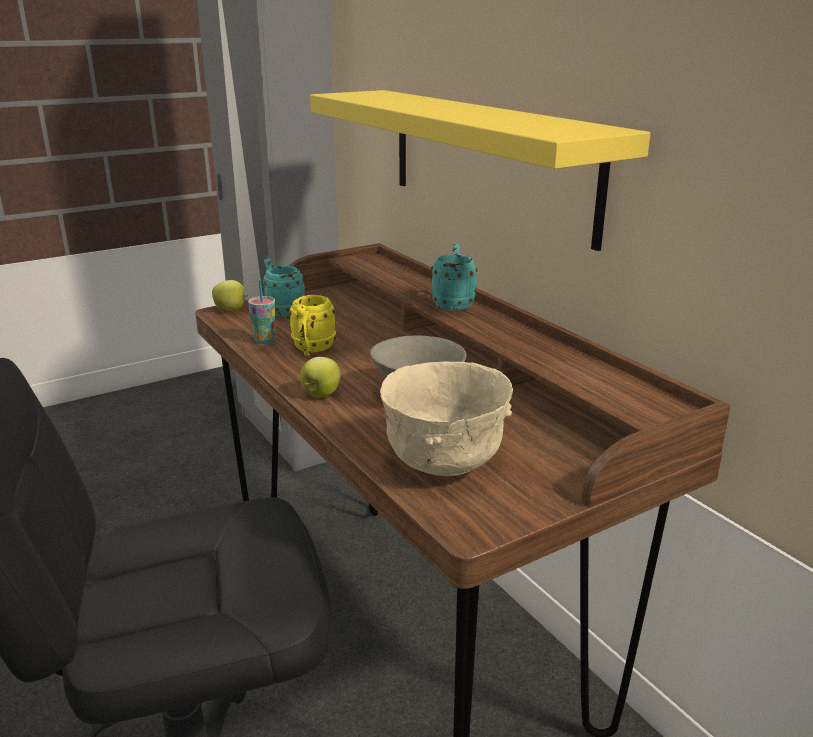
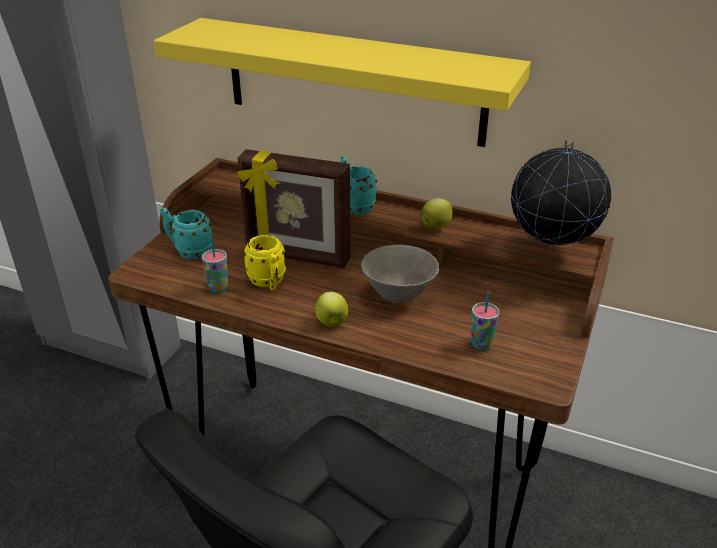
camera: 35 degrees left, 10 degrees up
(232, 310) = (143, 266): apple -> apple (436, 226)
(367, 339) = (297, 257): none -> picture frame
(444, 465) = (481, 345): beige bowl -> cup
(627, 393) = (550, 249): none -> globe

